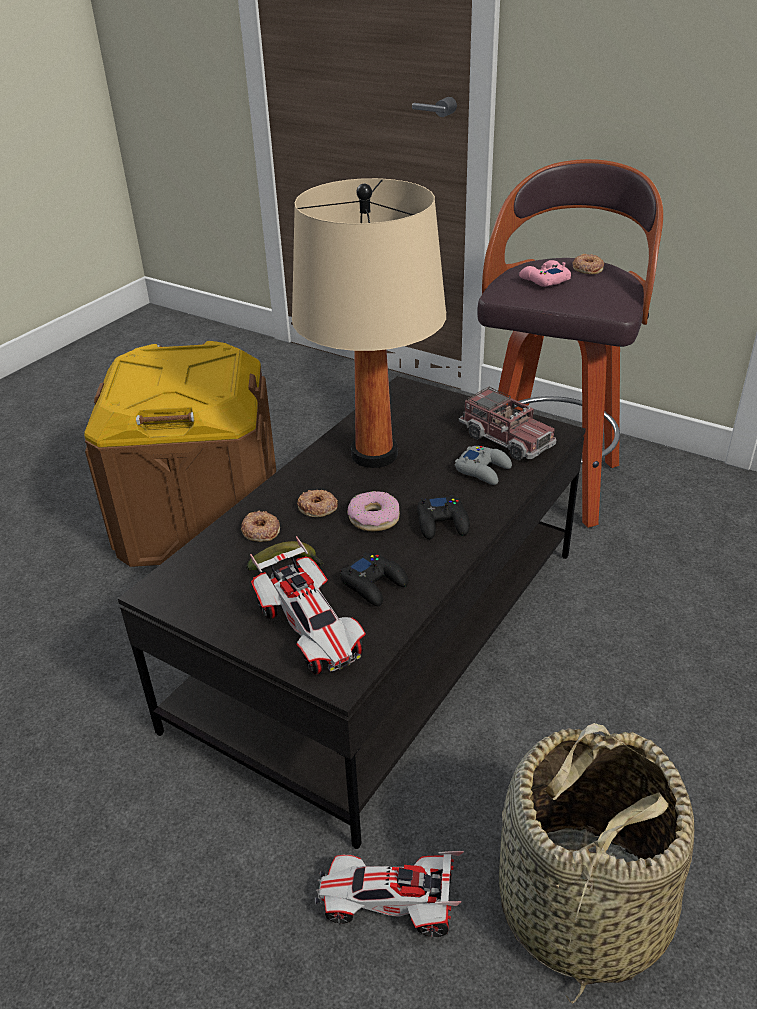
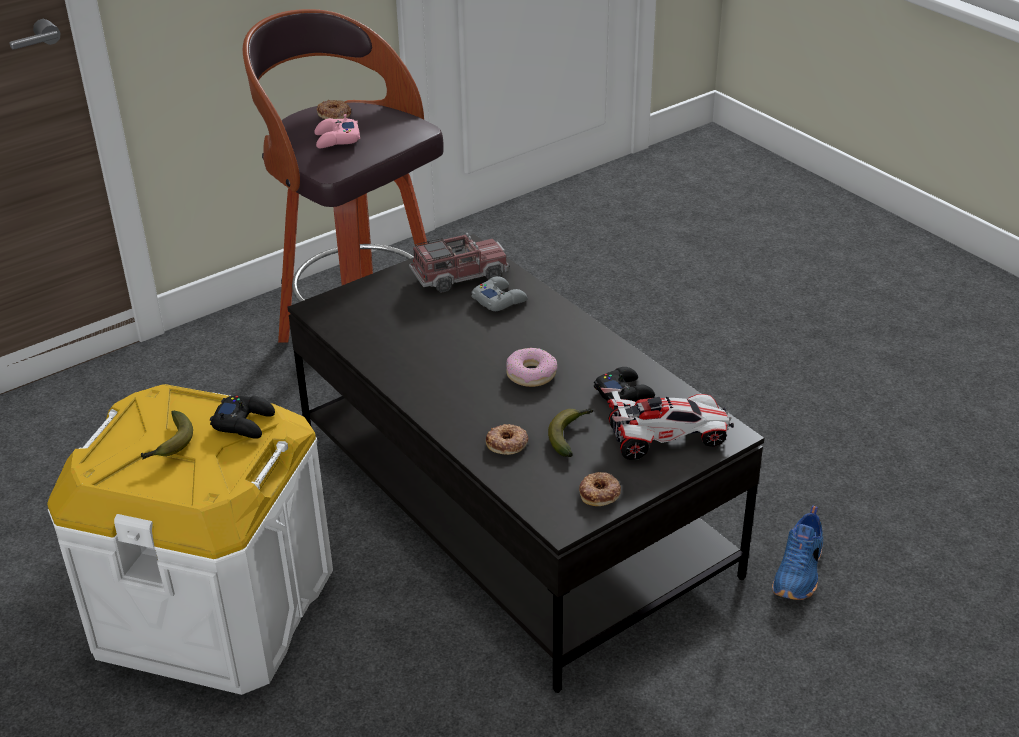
camera: 70 degrees left, 0 degrees up
(169, 372) = (170, 444): none -> banana
(199, 518) = (214, 608): brown storage box -> white storage box
(317, 507) = (492, 403): donut -> donut (600, 493)
(374, 454) = (428, 352): beige table lamp -> none
(390, 904) = (800, 572): toy car -> blue shoe
(442, 523) = (562, 340): black game controller -> black game controller (244, 422)
(581, 907) = (831, 476): basket -> none

